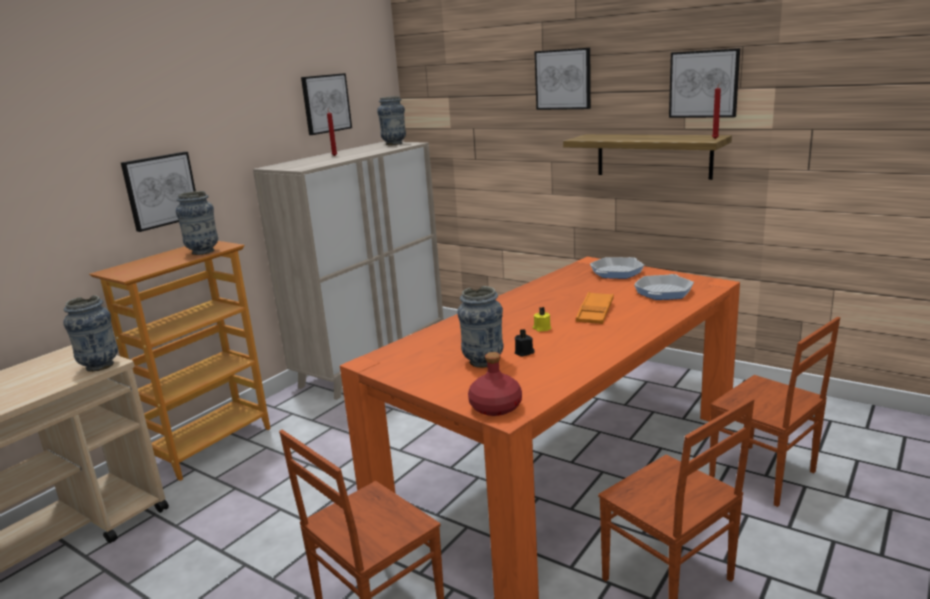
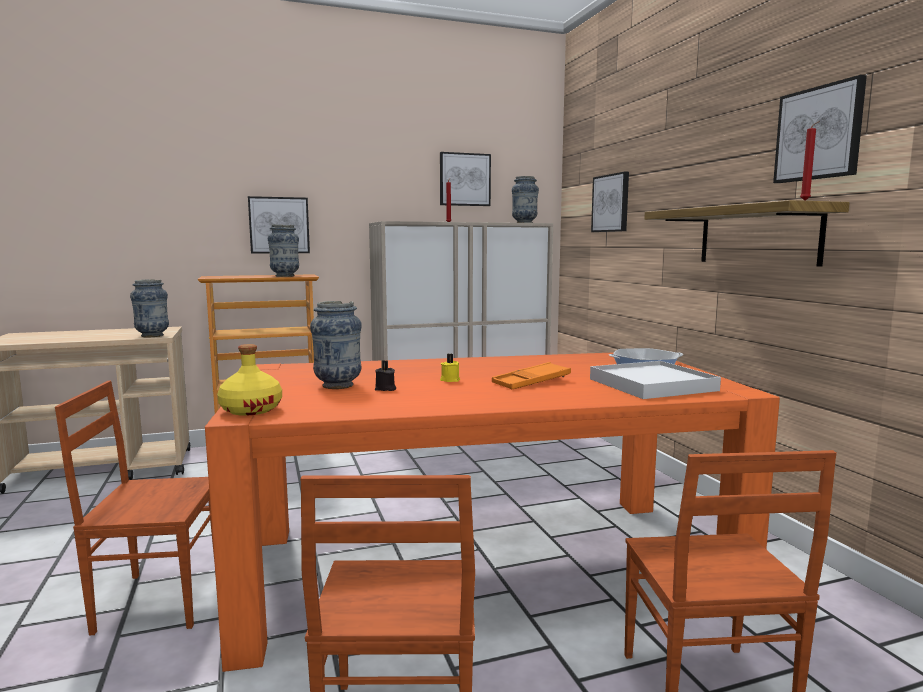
camera: 35 degrees right, 10 degrees down
(495, 407) = (251, 409): red bottle -> yellow bottle
(563, 79) = (679, 150): picture -> picture (611, 203)
(663, 292) = (652, 385): frying pan -> white tray

